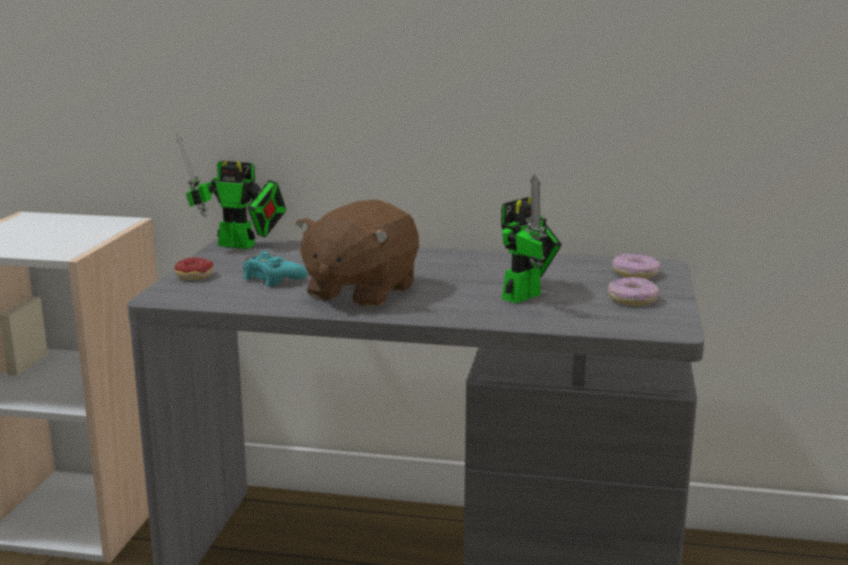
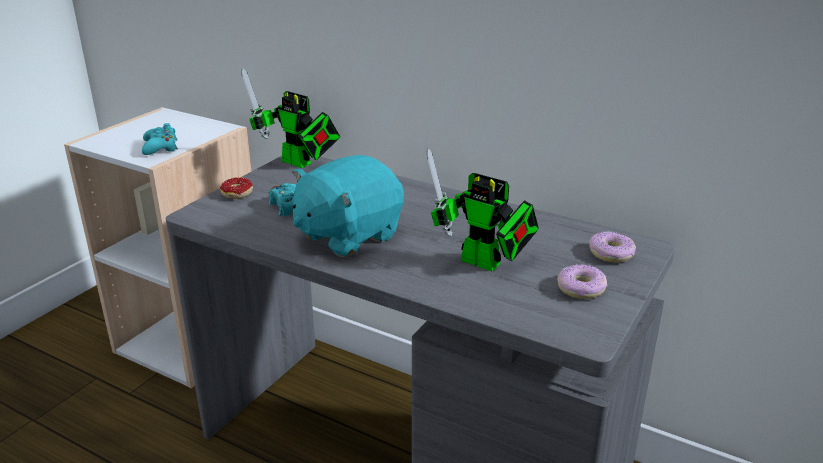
camera: 20 degrees right, 10 degrees up
(63, 243) = (160, 147): none -> turquoise game controller
(360, 292) = (347, 235): brown plush toy -> turquoise plush toy
(526, 295) = (486, 264): toy robot -> toy robot turned 60 degrees clockwise

